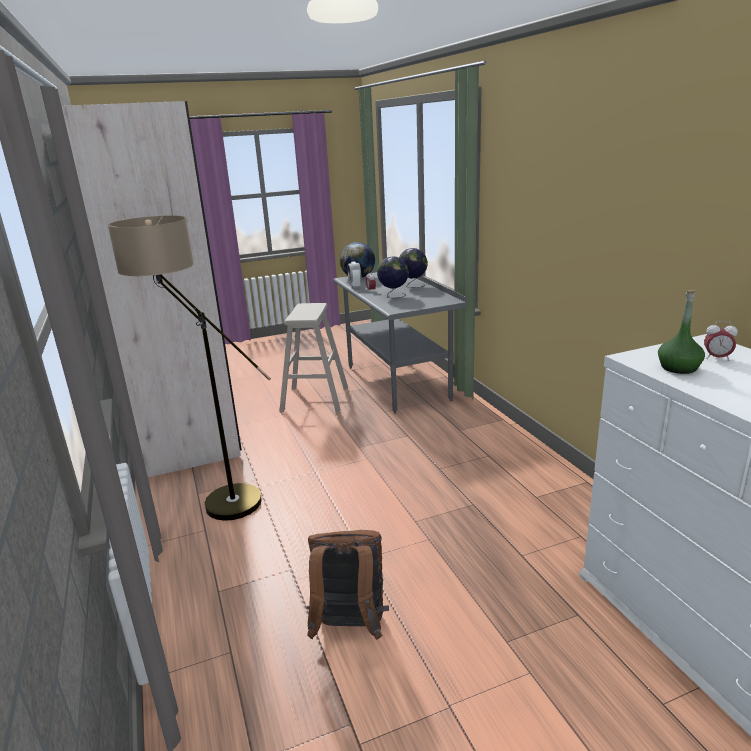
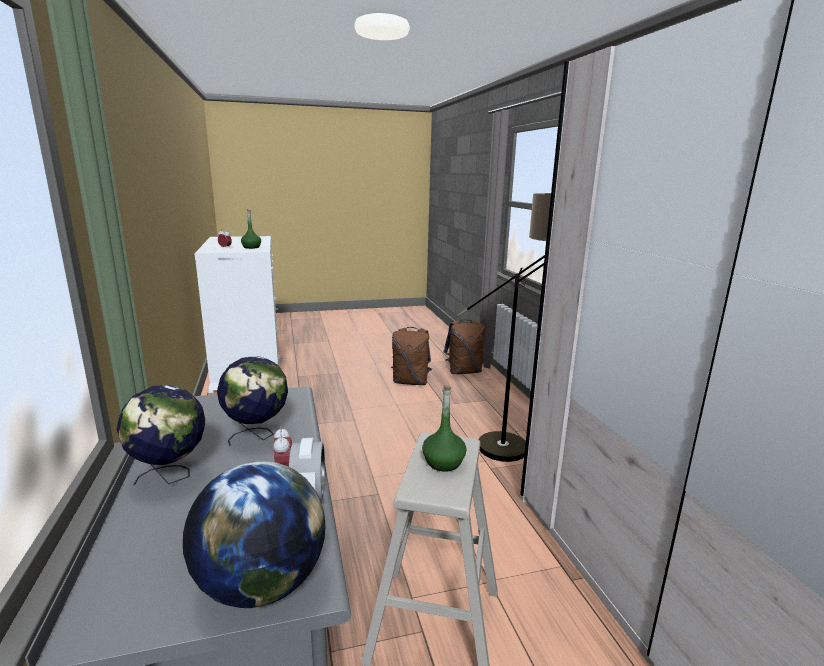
camera: 175 degrees left, 5 degrees down
(231, 695) = (463, 371): none -> brown backpack
(305, 312) = (443, 462): none -> green bottle

